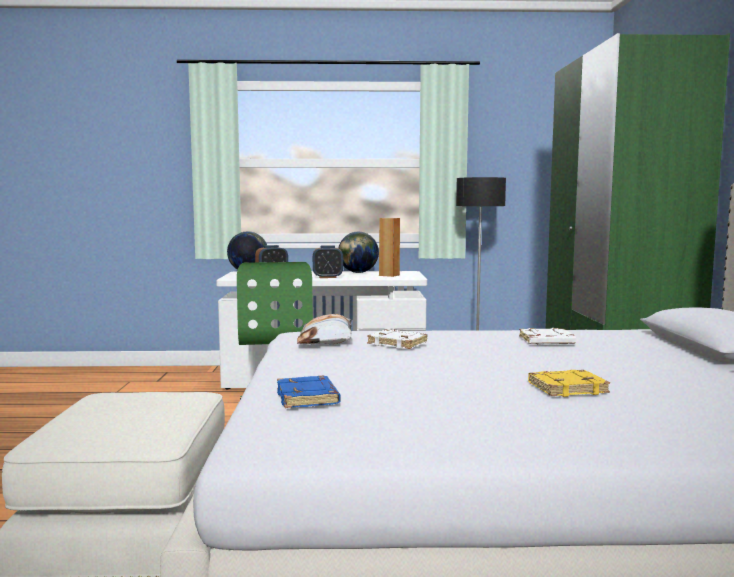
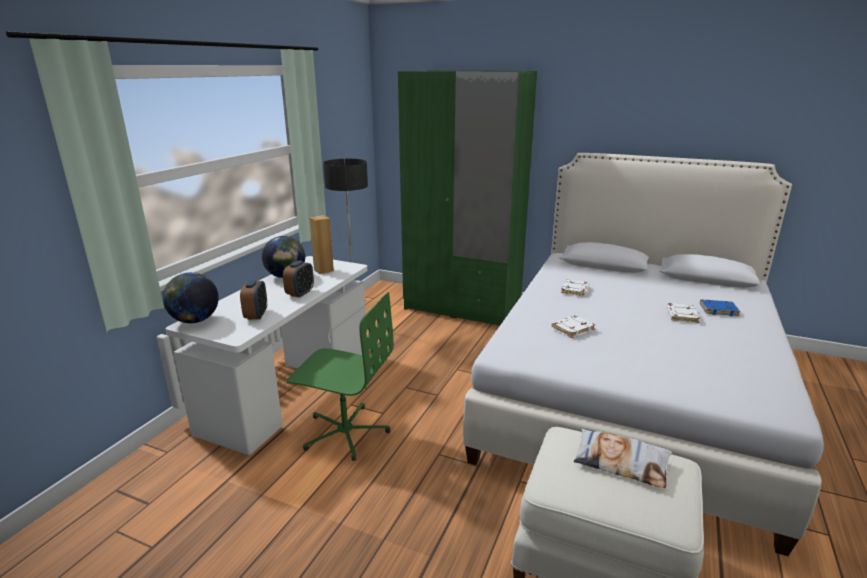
camera: 65 degrees left, 15 degrees up
(308, 398) = (699, 383): blue book -> blue book (718, 310)
(327, 339) = (534, 348): pillow -> pillow (621, 462)
(567, 388) = (681, 315): yellow book -> white book

